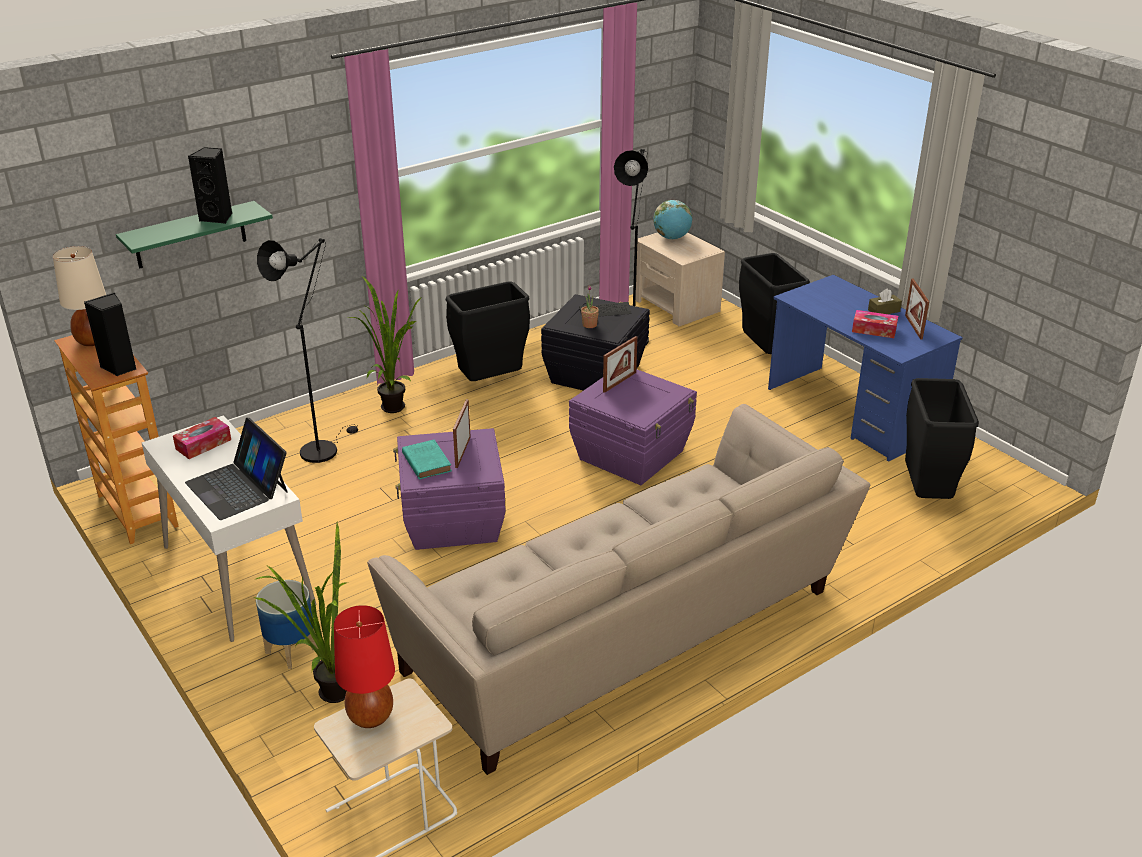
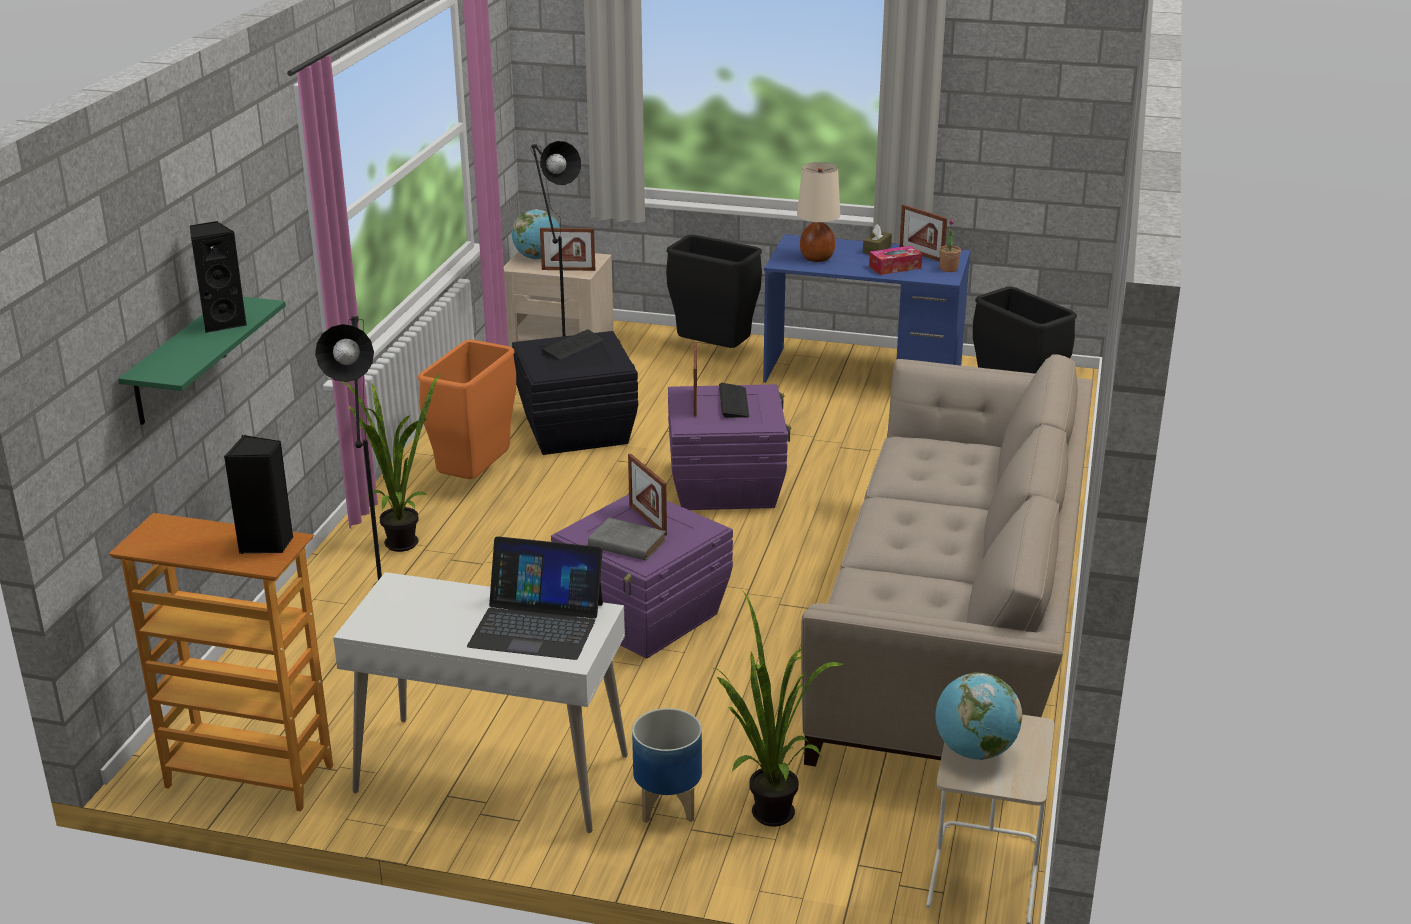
camera: 40 degrees left, 5 degrees down
(93, 341) = (170, 534): beige table lamp -> beige table lamp (817, 258)
(203, 444) = (417, 606): tissue box -> none
(370, 716) = (974, 751): red table lamp -> globe
(426, 462) = (625, 543): turquoise book -> grey book
(490, 382) = (474, 478): black trash can -> orange trash can
(589, 325) = (578, 364): potted plant -> potted plant (948, 269)
(644, 392) = (733, 402): none -> keyboard
(678, 253) = (568, 270): none -> picture frame

